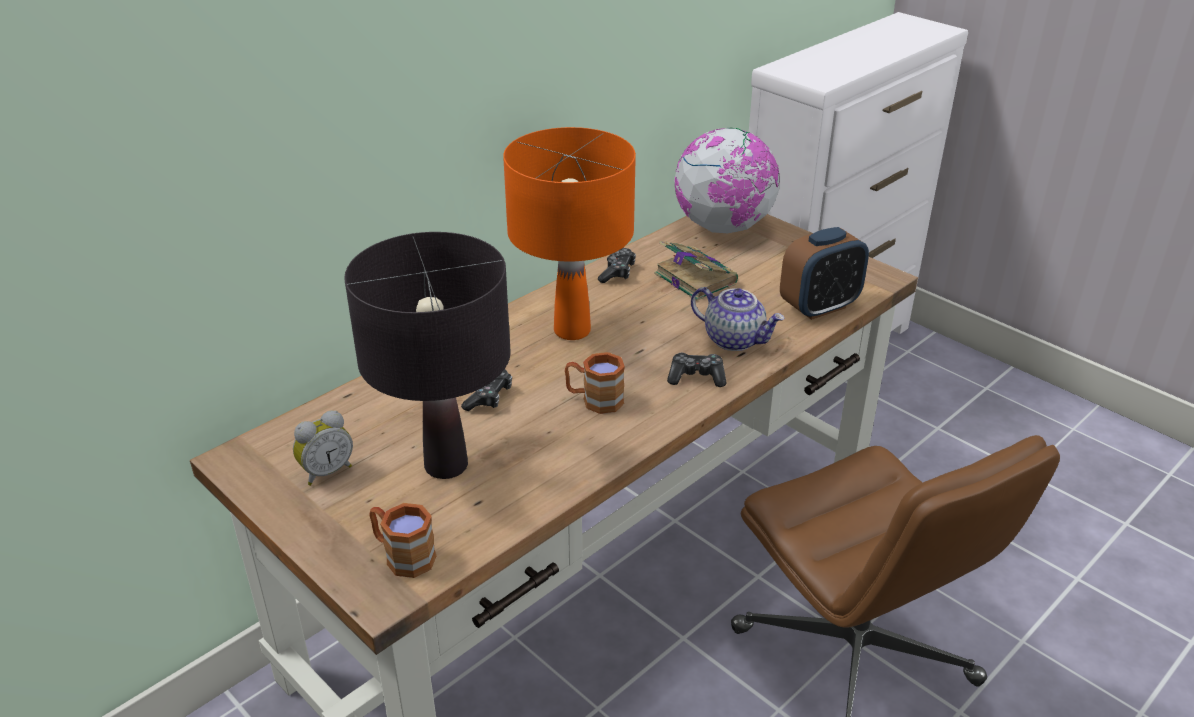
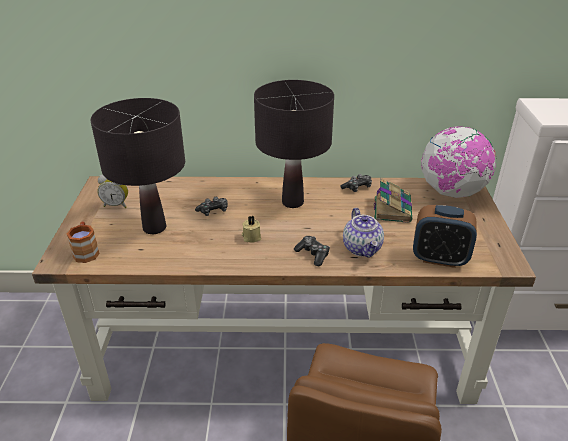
camera: 45 degrees right, 0 degrees up
(572, 331) = (292, 202): orange table lamp -> black table lamp
(594, 400) = (251, 237): brown mug -> beige candle

